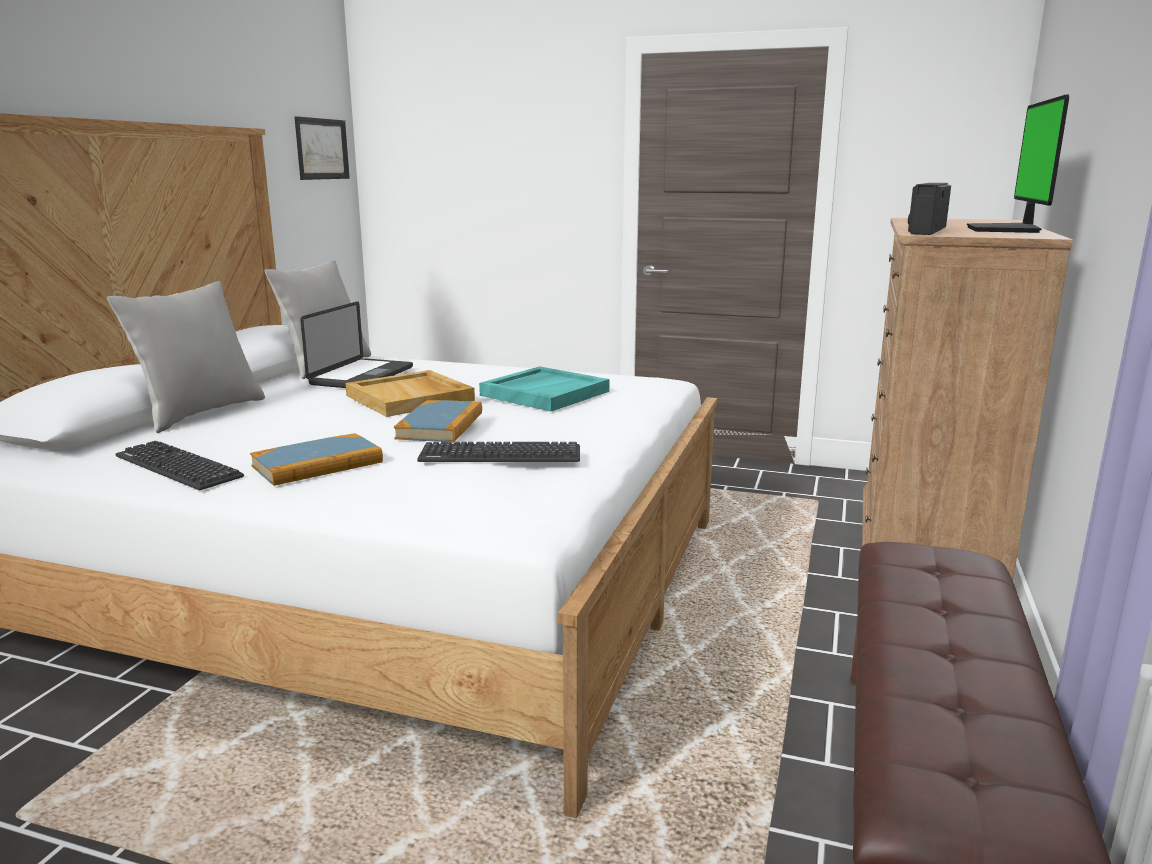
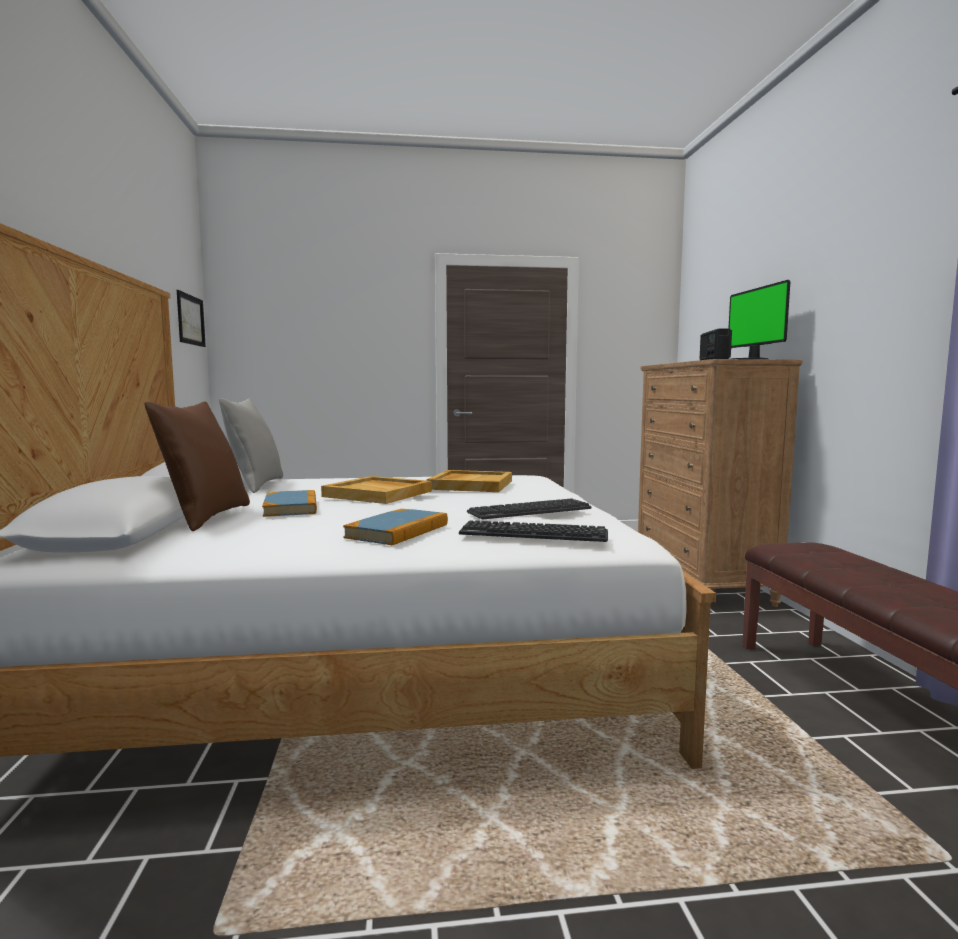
camera: 25 degrees left, 10 degrees down
(178, 467) = (271, 546): keyboard -> keyboard (533, 533)
(200, 413) = (205, 517): grey pillow -> brown pillow
(362, 376) = (304, 487): laptop -> none
(440, 426) = (445, 503): book -> book (291, 507)
(544, 393) = (470, 485): turquoise tray -> beige tray

